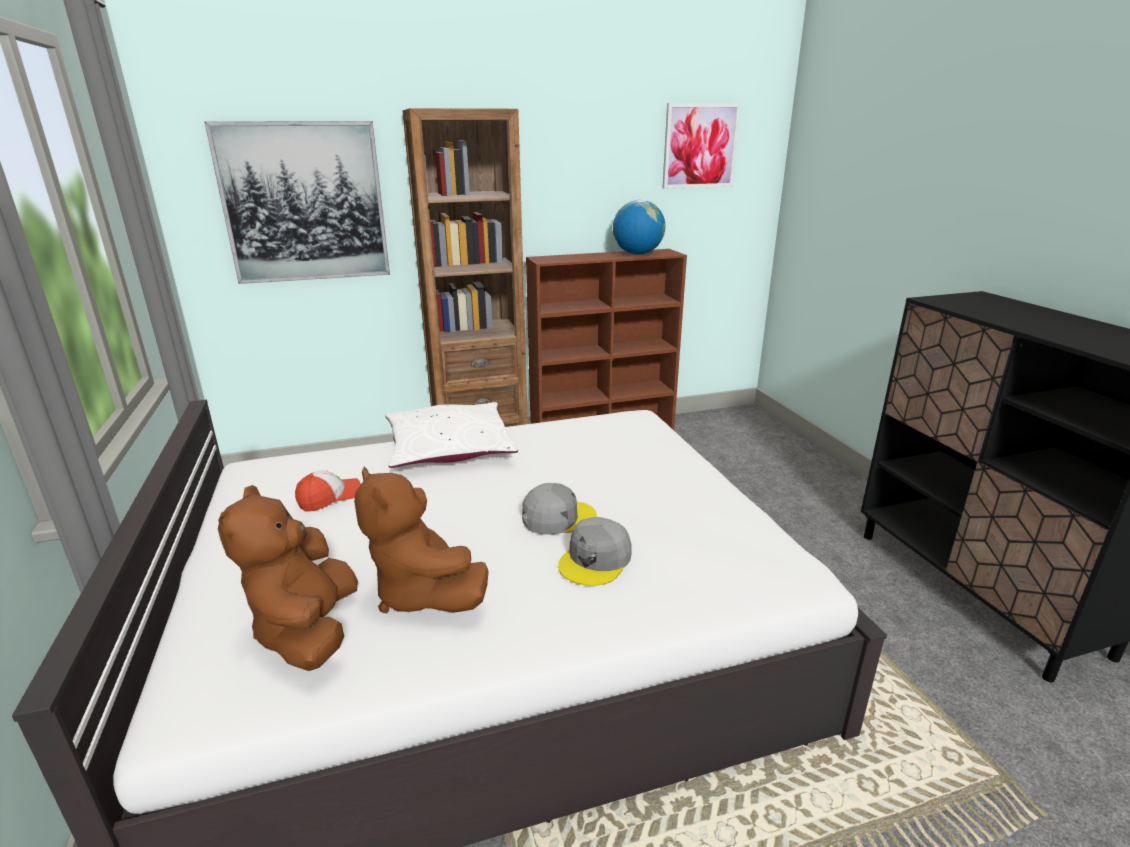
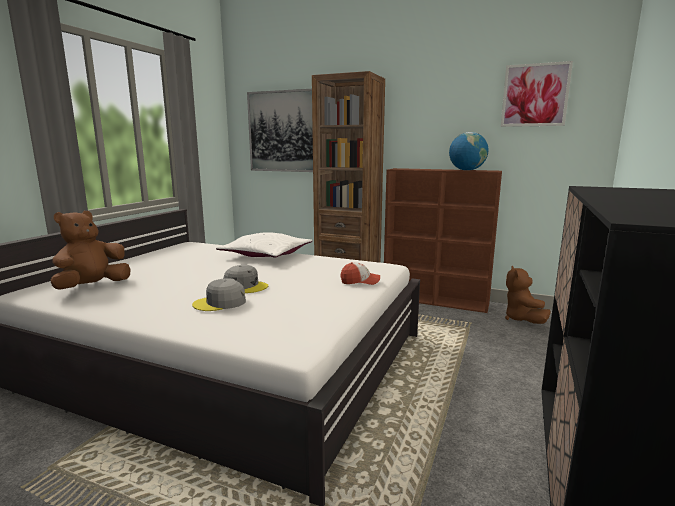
camera: 40 degrees right, 10 degrees down
(329, 498) = (188, 257): cap -> cap (360, 281)
(423, 594) = (143, 290): brown plush toy -> brown plush toy (522, 319)

